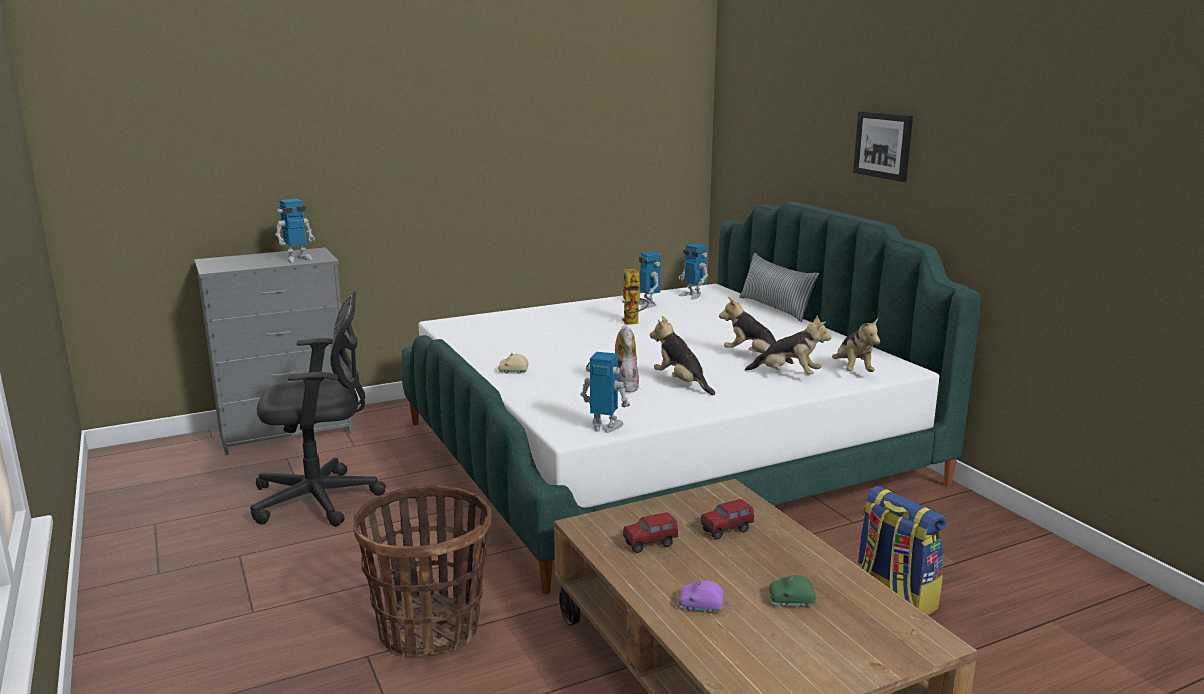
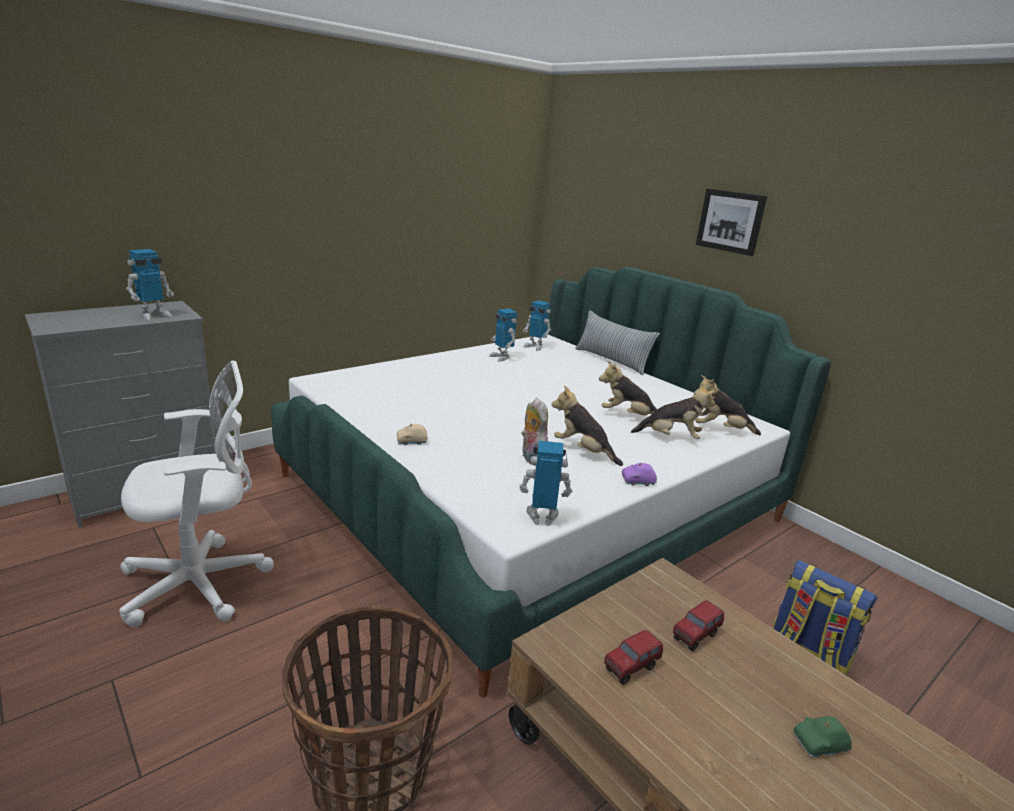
camera: 15 degrees left, 5 degrees up
(322, 499) = (202, 583): black office chair -> white office chair
(633, 323) = (499, 378): toy robot -> none
(701, 606) = (736, 770): purple toy car -> purple toy car (638, 481)
(852, 370) = (720, 430): plush toy -> plush toy turned 120 degrees clockwise

